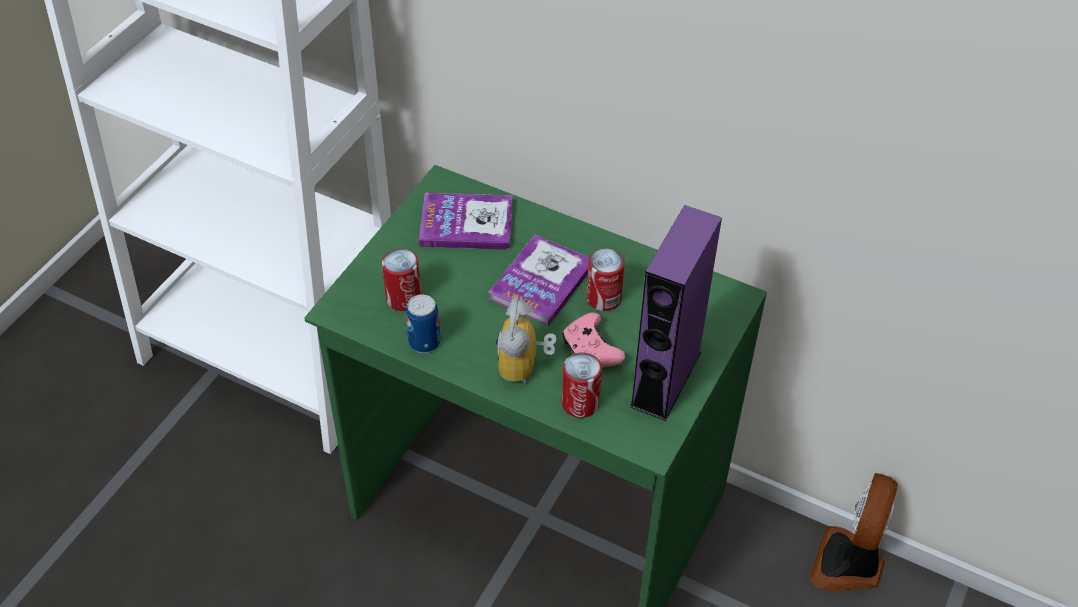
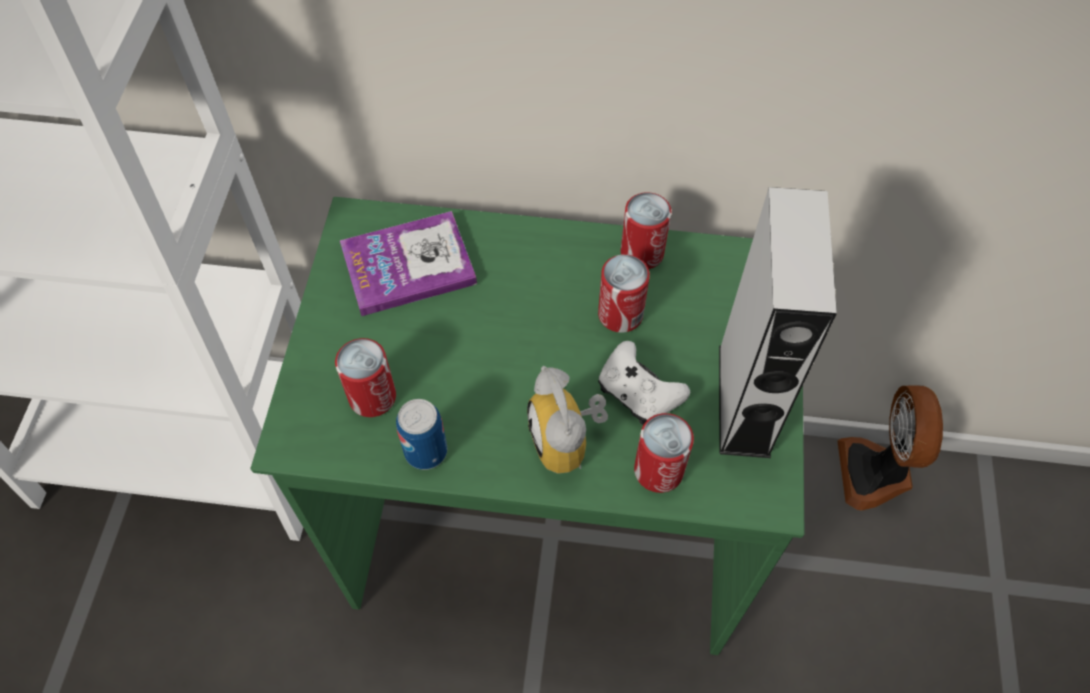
camera: 20 degrees left, 10 degrees up
(541, 282) = (535, 316): book -> none
(590, 351) = (638, 392): pink game controller -> white game controller
(640, 263) = (642, 253): none -> can
(665, 379) = (744, 400): purple speaker -> grey speaker

